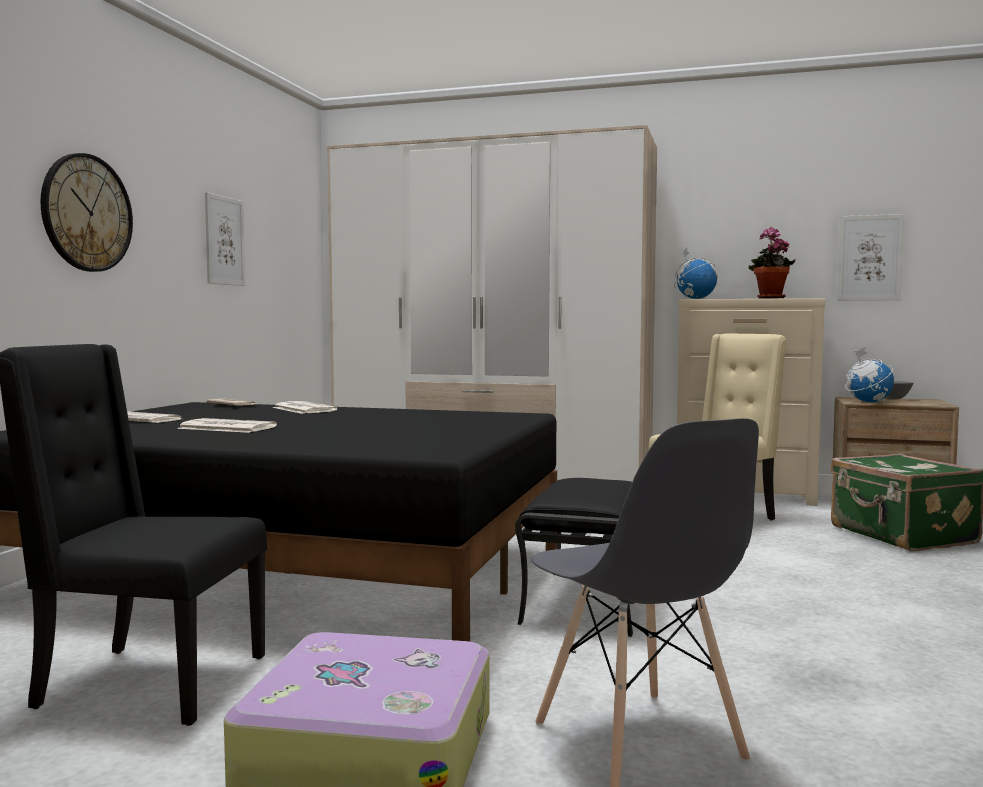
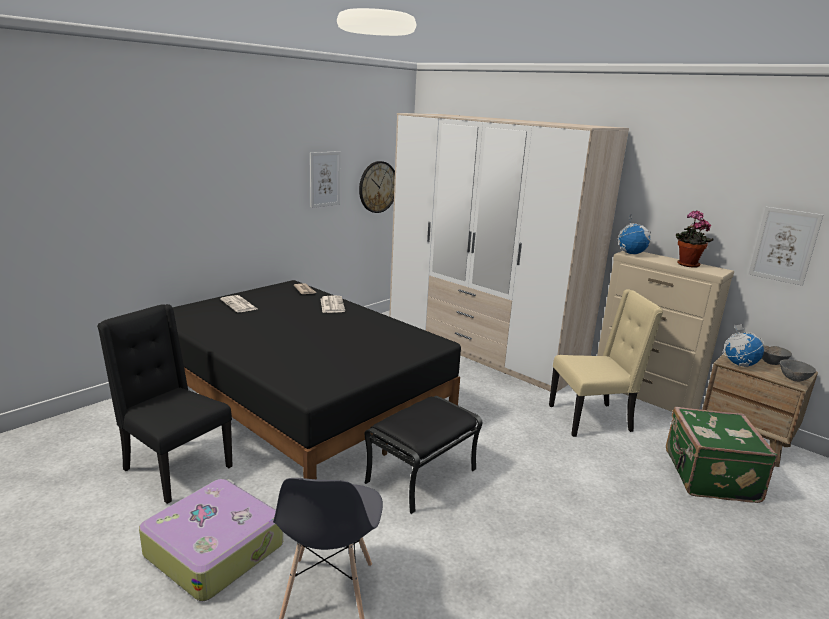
camera: 25 degrees right, 15 degrees up
(87, 213) = (222, 184): wall clock -> wall clock (377, 187)
(225, 427) = (261, 327): newspaper -> none
(933, 403) = (793, 379): none -> grey bowl

